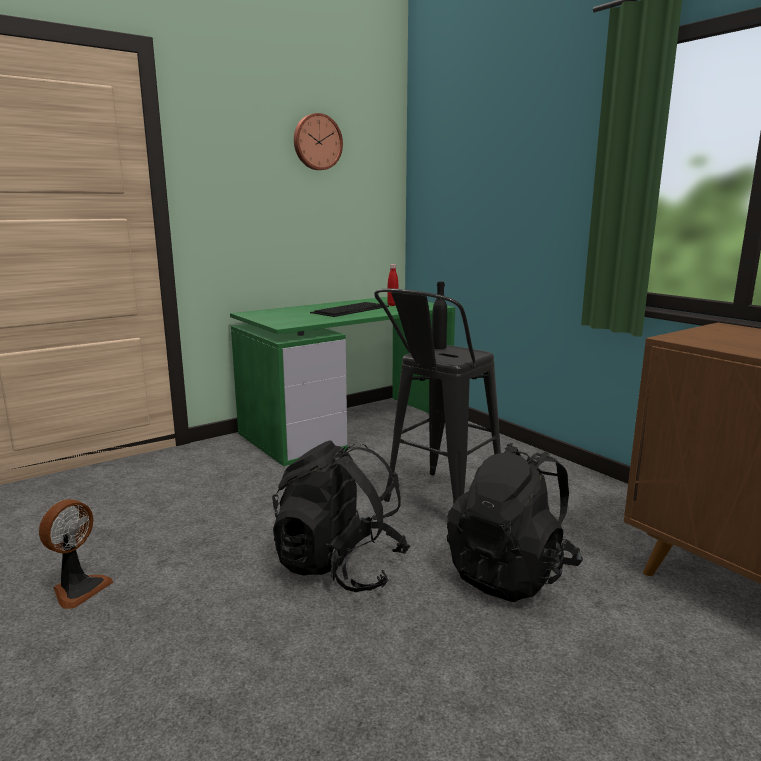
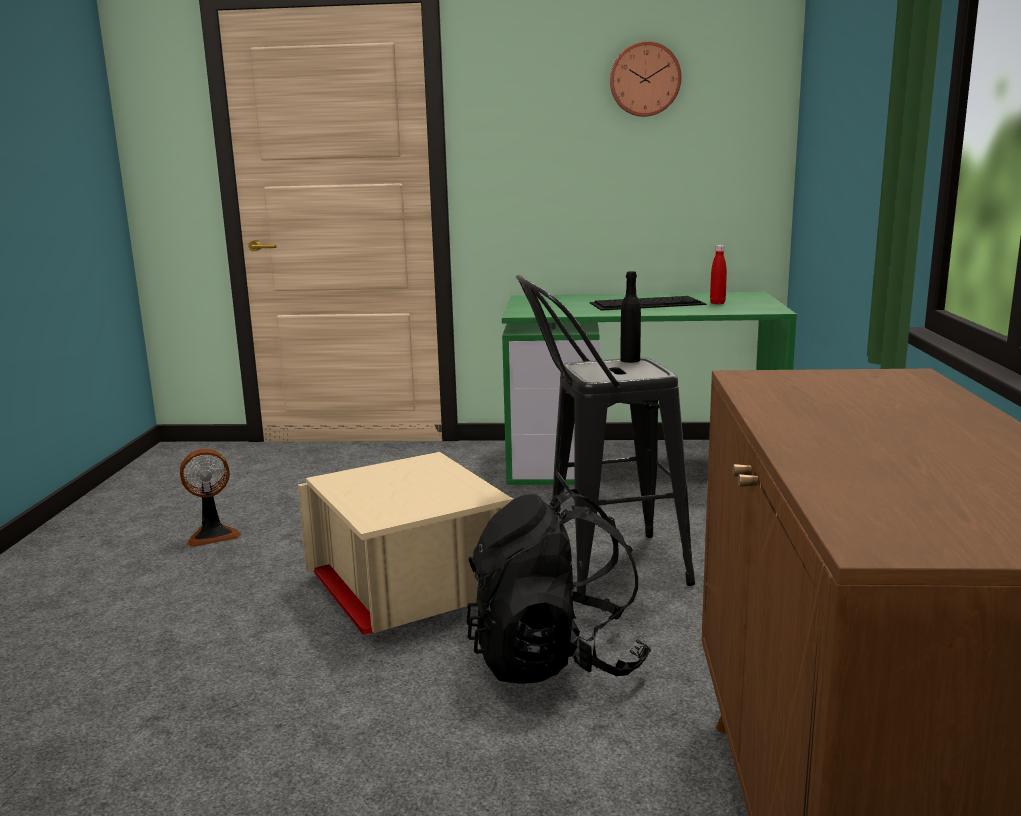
camera: 40 degrees right, 0 degrees up
(339, 567) = (408, 589): black backpack -> beige storage box

